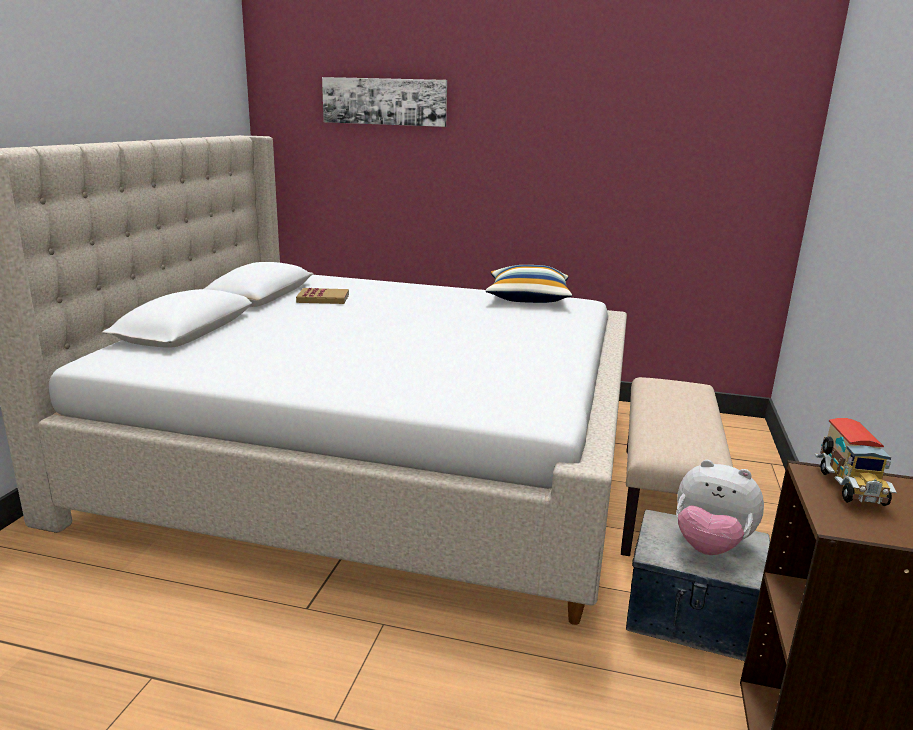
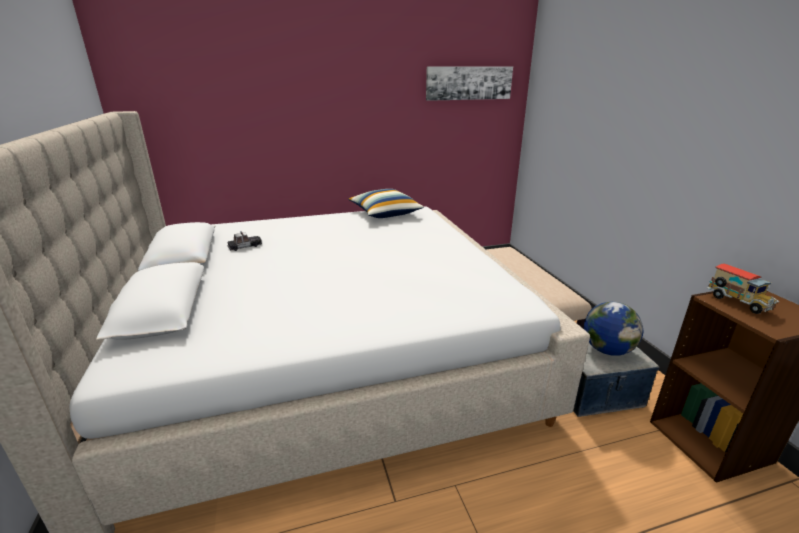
camera: 30 degrees left, 5 degrees up
(323, 298) = (245, 246): book -> toy car
(384, 101) = (235, 74): picture -> picture (468, 83)
(710, 546) = (607, 350): plush toy -> globe

